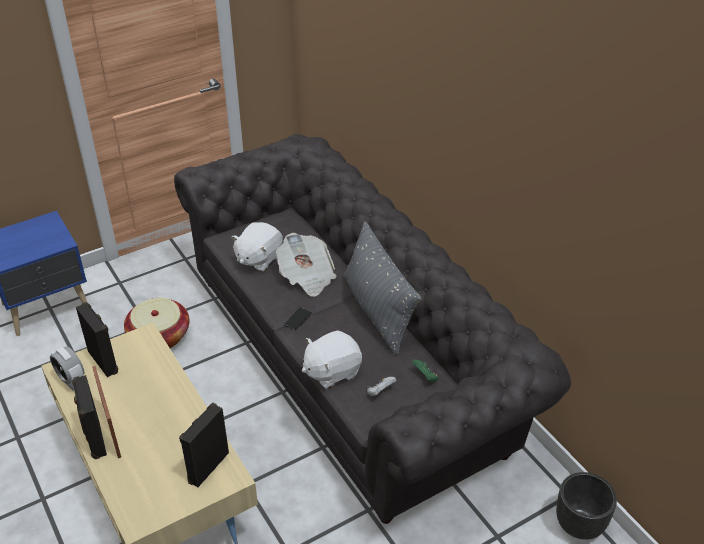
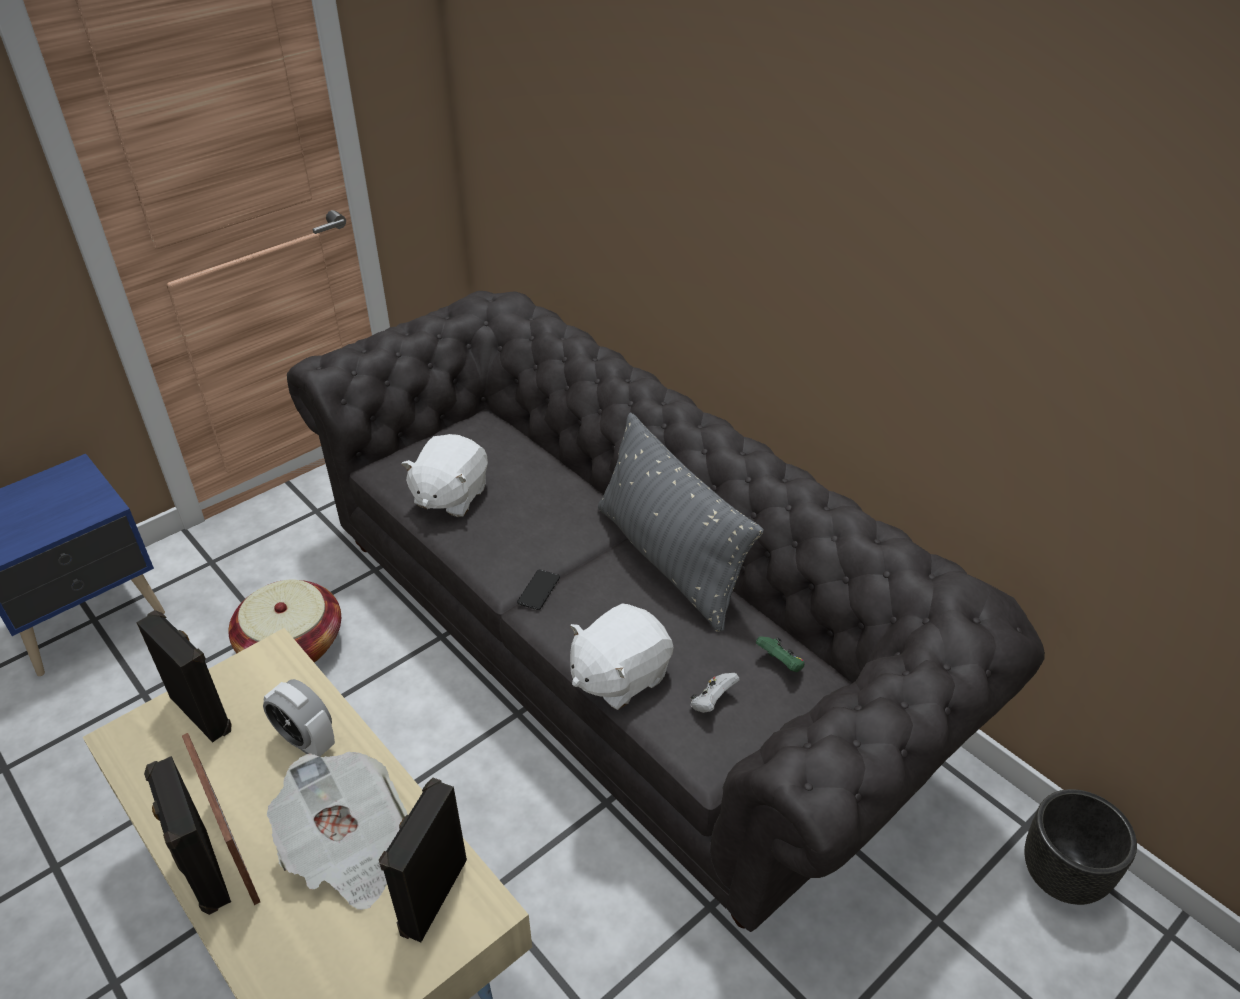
camera: 10 degrees left, 0 degrees up
(72, 381) = (145, 760): alarm clock -> alarm clock (306, 741)
(307, 276) = (537, 516): newspaper -> newspaper (349, 848)

